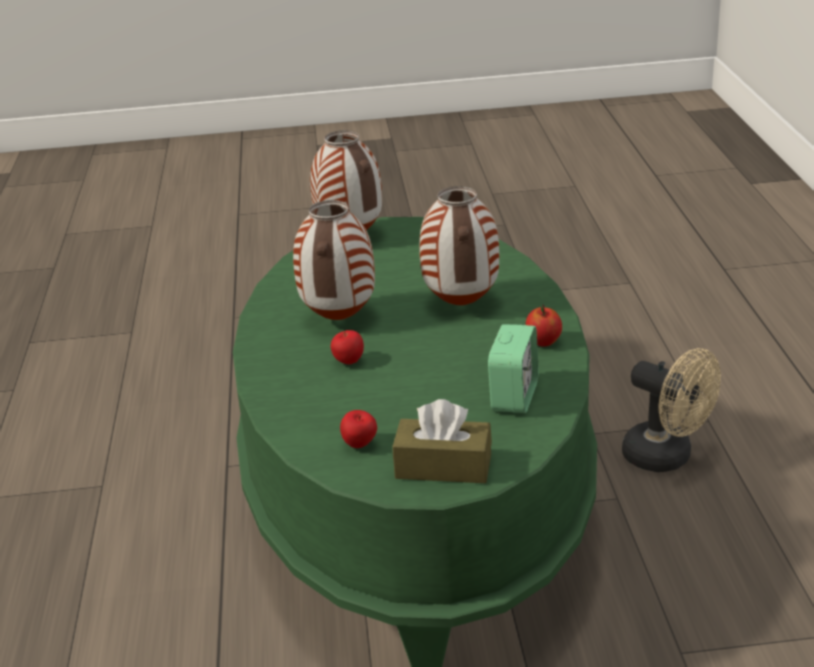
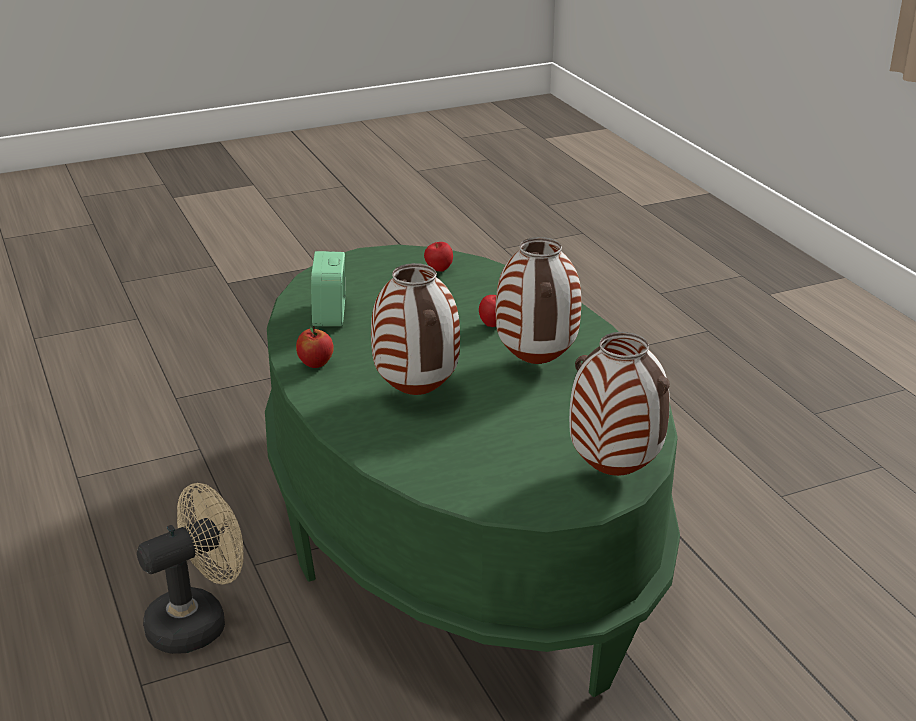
camera: 160 degrees right, 0 degrees up
(443, 466) = (368, 266): brown tissue box -> none
(667, 457) = (198, 621): beige fan -> beige fan turned 120 degrees clockwise

